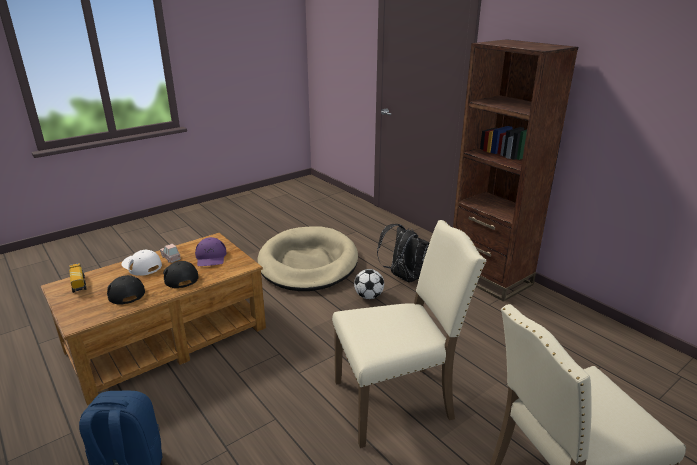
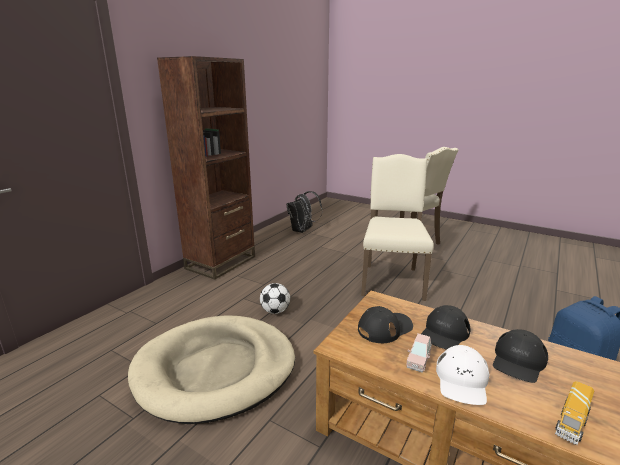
camera: 110 degrees left, 5 degrees down
(211, 257) = (385, 328): purple cap -> black cap
(396, 401) = (391, 280): beige chair -> beige chair turned 45 degrees clockwise
(403, 277) = (232, 298): black backpack -> black backpack (302, 231)

